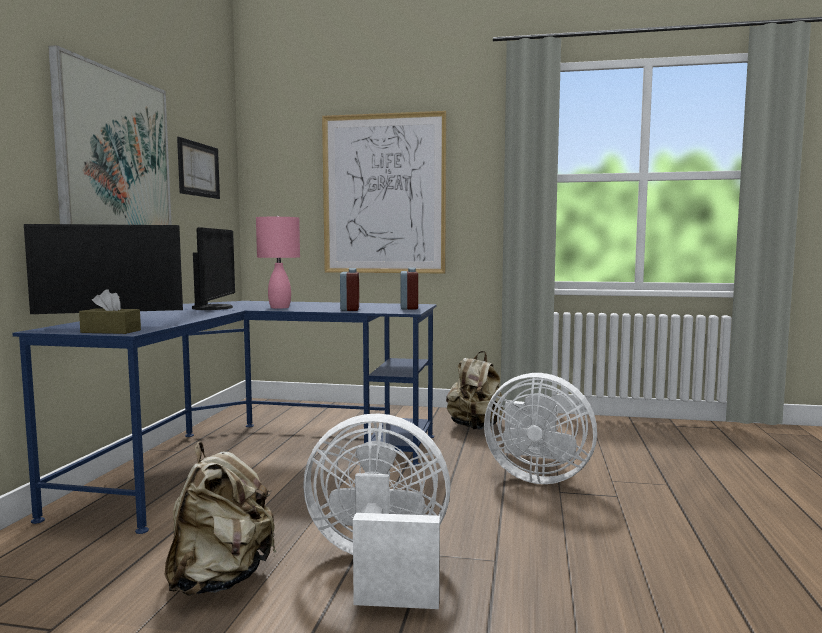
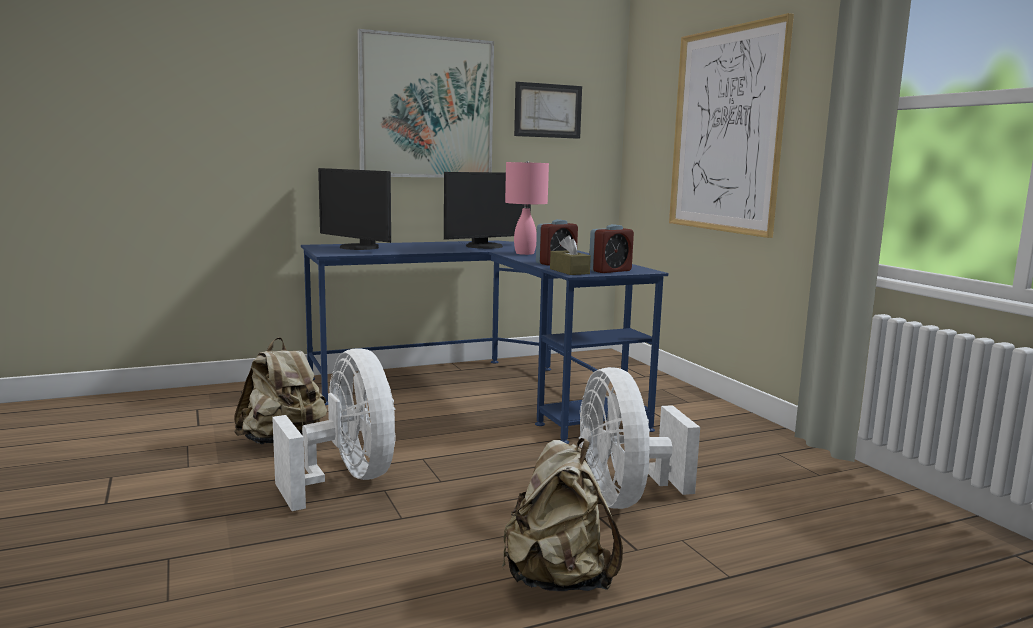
camera: 55 degrees right, 5 degrees up
(111, 331) = (328, 251): brown tissue box -> brown tissue box (569, 271)
(475, 428) = (720, 442): beige backpack -> beige backpack (558, 580)

